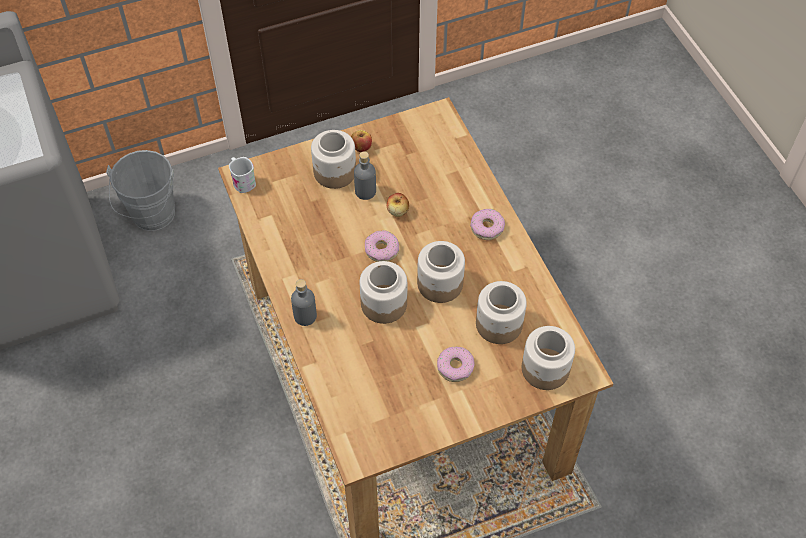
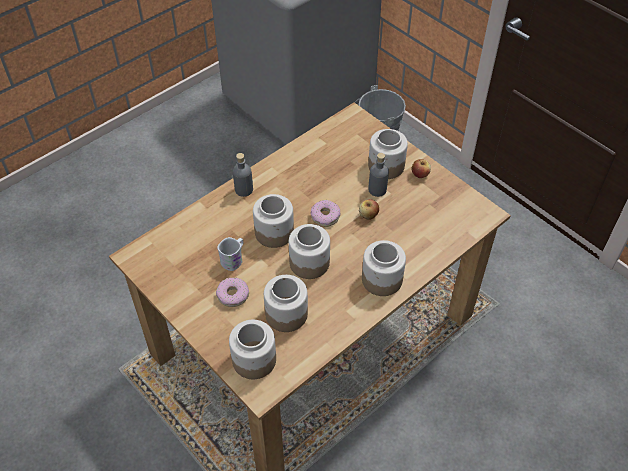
camera: 70 degrees right, 5 degrees down
(242, 181) = (348, 118): white mug -> white mug (234, 259)
(486, 227) = (382, 279): donut -> jar

